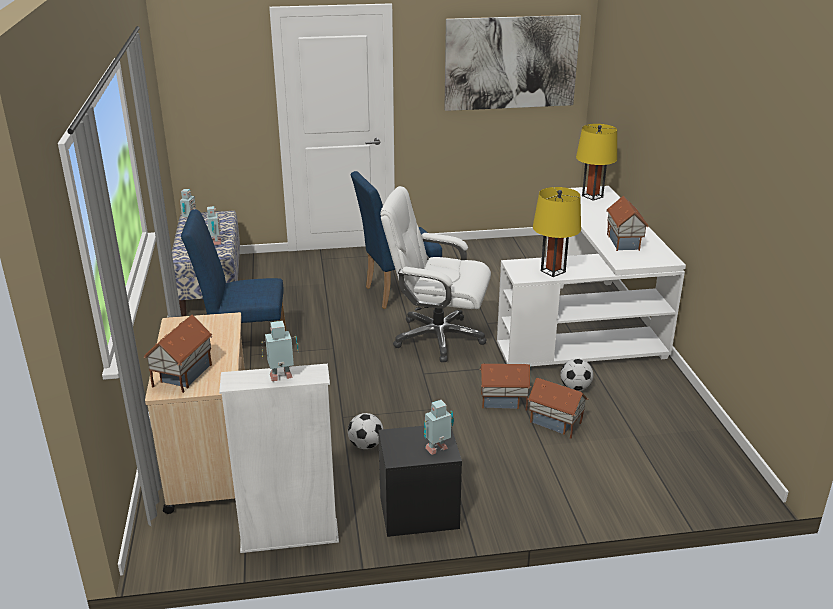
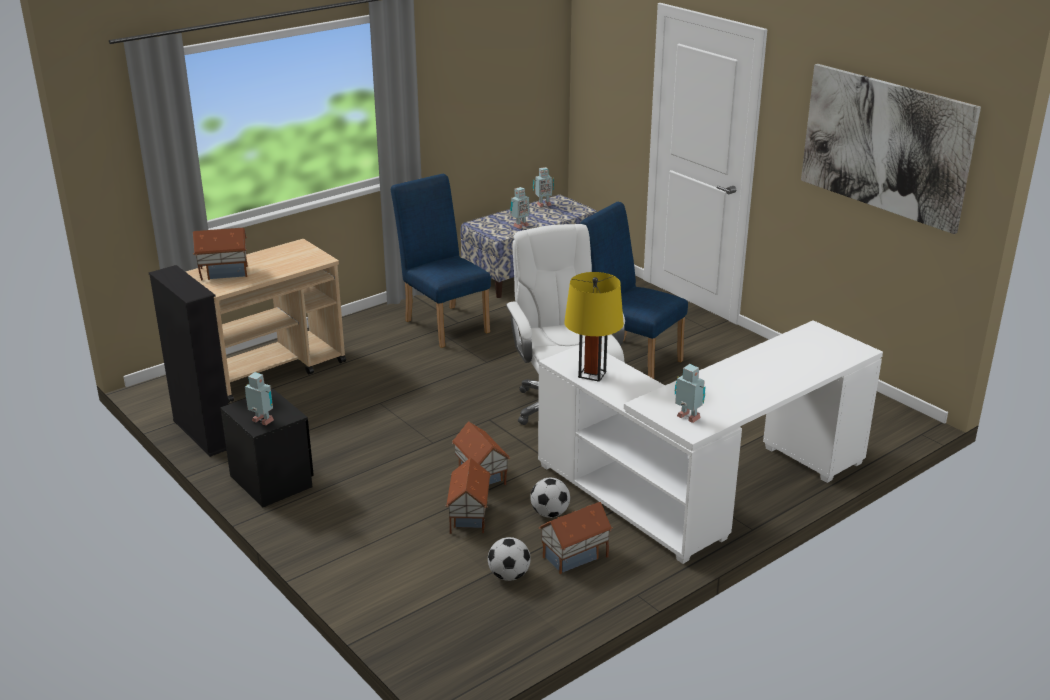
camera: 60 degrees right, 0 degrees up
(282, 377) = (181, 285): toy robot -> toy robot (688, 418)
(289, 536) = (203, 434): white bookcase -> black bookcase
(366, 445) = (347, 427): football -> football (509, 575)
(592, 196) = (827, 348): yellow table lamp -> none
(624, 242) = (710, 394): toy house -> toy house (575, 557)

